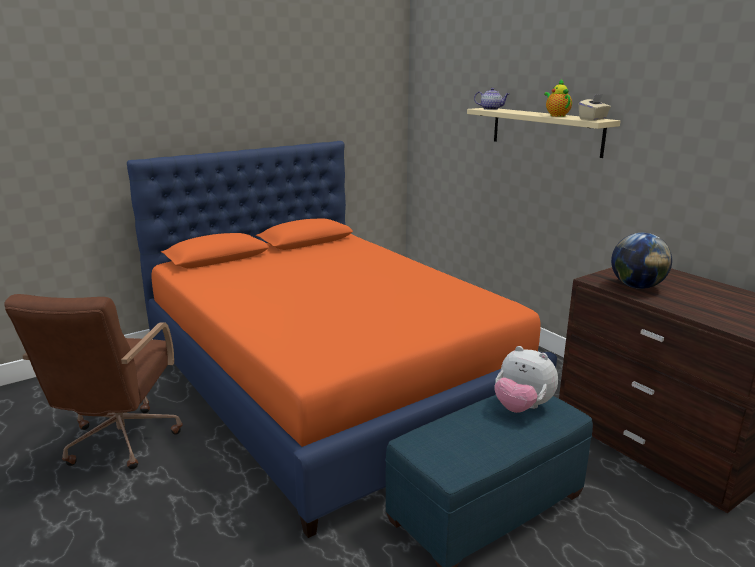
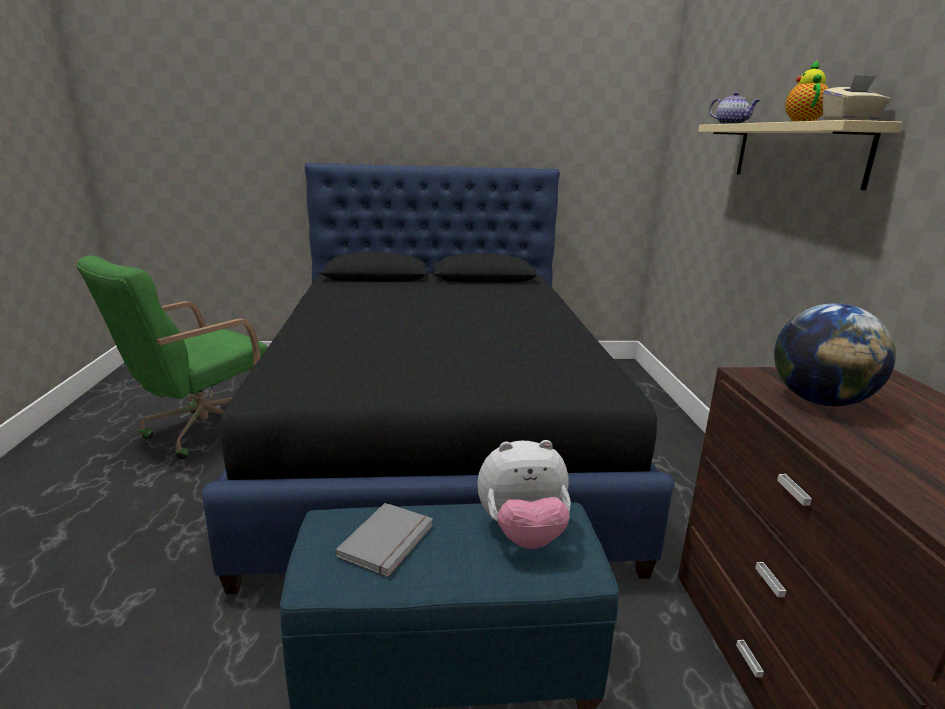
camera: 30 degrees right, 0 degrees up
(120, 444) = (200, 434): brown office chair -> green office chair
(329, 382) = (437, 437): orange bed -> black bed
(463, 438) = (389, 541): none -> grey book
(522, 407) = (523, 533): plush toy -> plush toy turned 75 degrees counterclockwise

